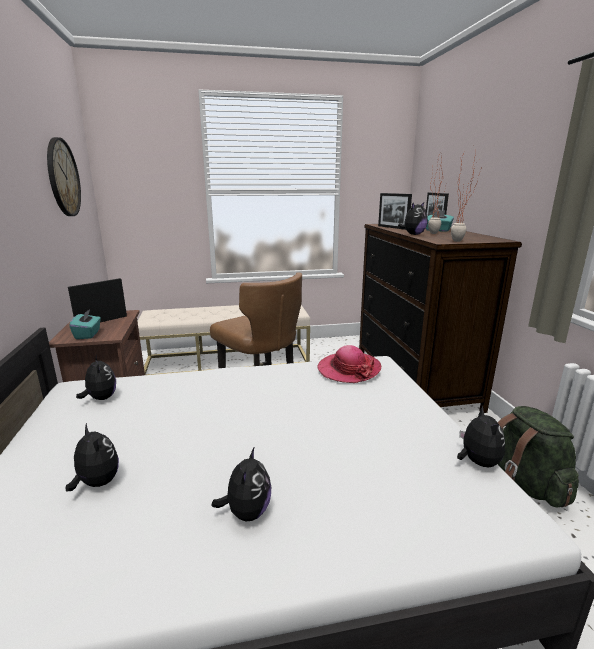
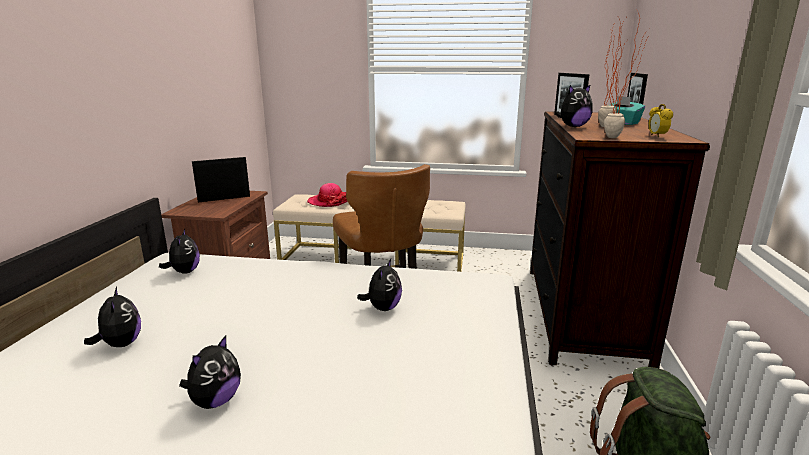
camera: 20 degrees right, 0 degrees up
(63, 178) = (211, 54): wall clock -> none
(88, 334) = (201, 209): turquoise tissue box -> none
(348, 369) = (444, 283): hat -> hat (331, 201)
(477, 462) = (501, 414): plush toy -> plush toy (383, 308)
(481, 238) = (657, 136): none -> alarm clock

